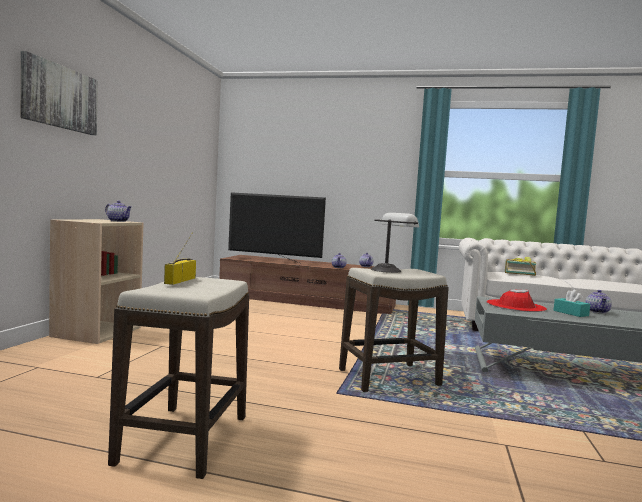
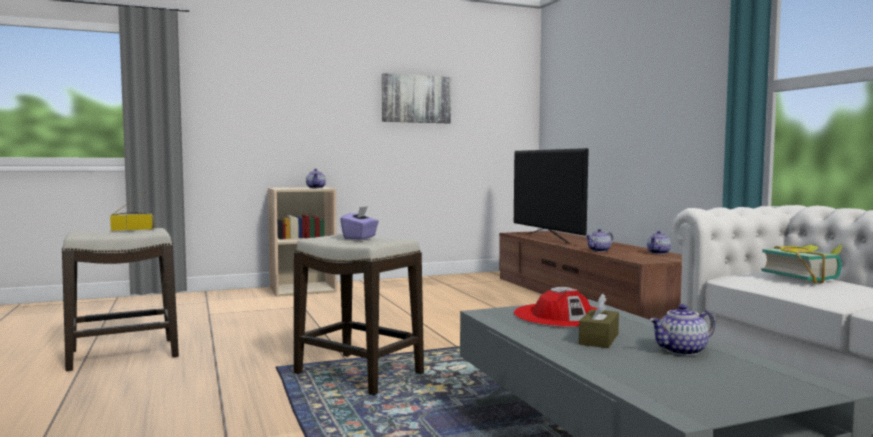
camera: 55 degrees right, 0 degrees up
(60, 97) = (278, 83): picture -> picture (416, 99)
(390, 270) = (360, 237): table lamp -> purple tissue box
(570, 313) = (599, 339): turquoise tissue box -> brown tissue box

